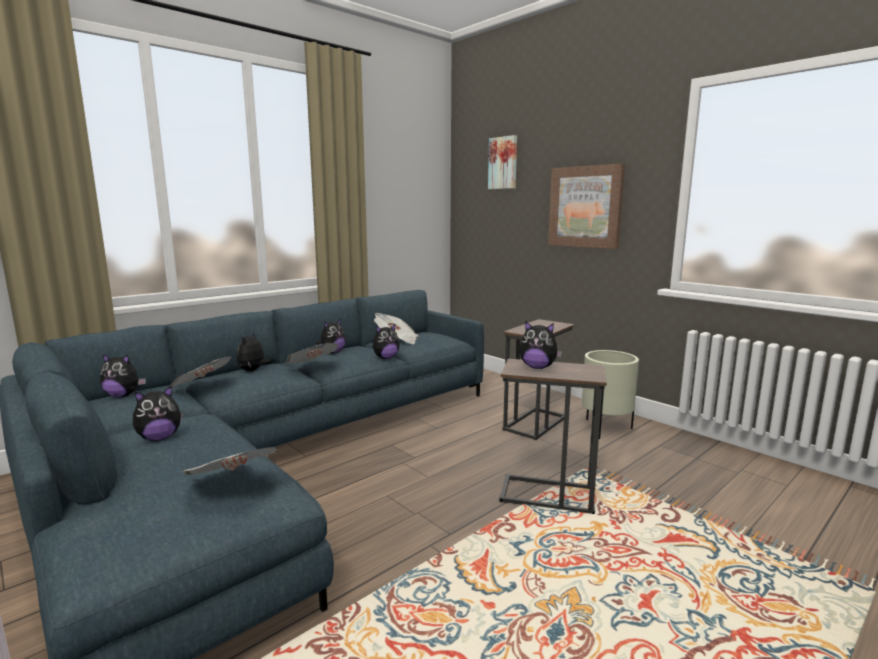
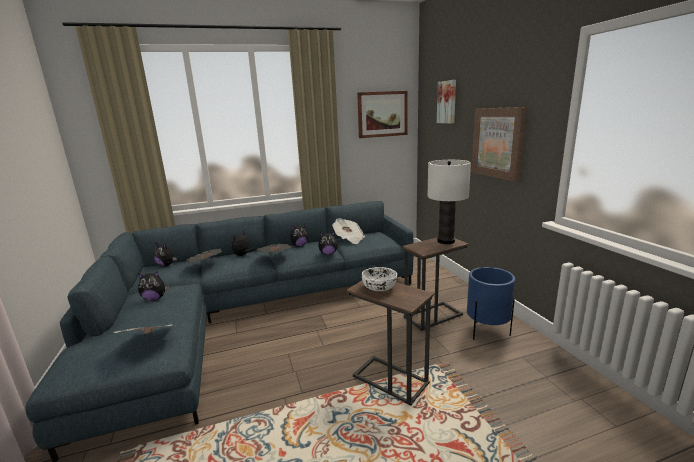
camera: 25 degrees right, 5 degrees up
(413, 176) = (382, 114): none -> picture
(538, 367) = (380, 287): plush toy -> white bowl
(547, 324) = (446, 241): none -> white table lamp
(606, 429) = (487, 331): beige planter -> blue planter

